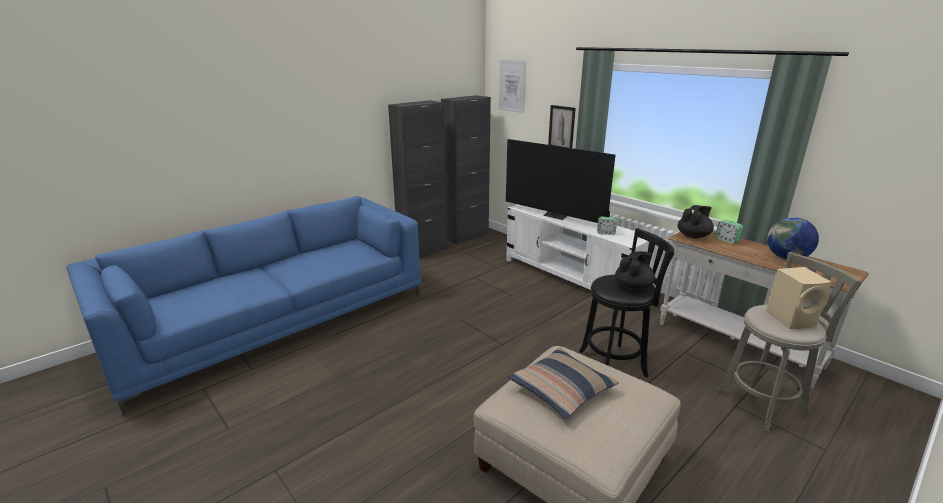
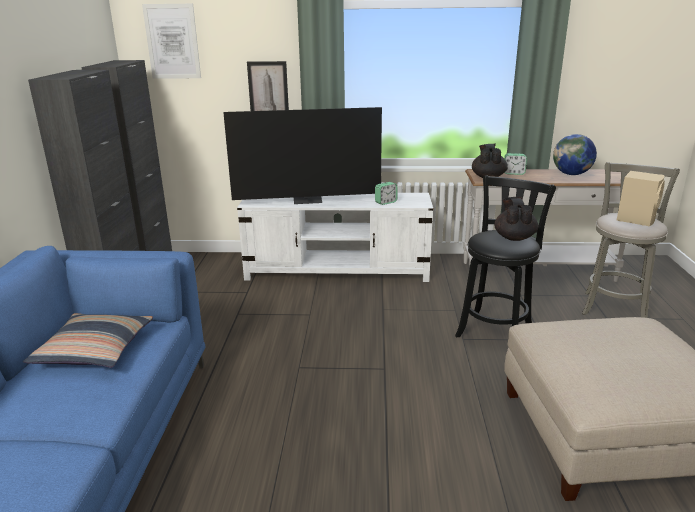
camera: 45 degrees left, 0 degrees up
(561, 389) = (602, 358): pillow -> pillow (94, 350)

